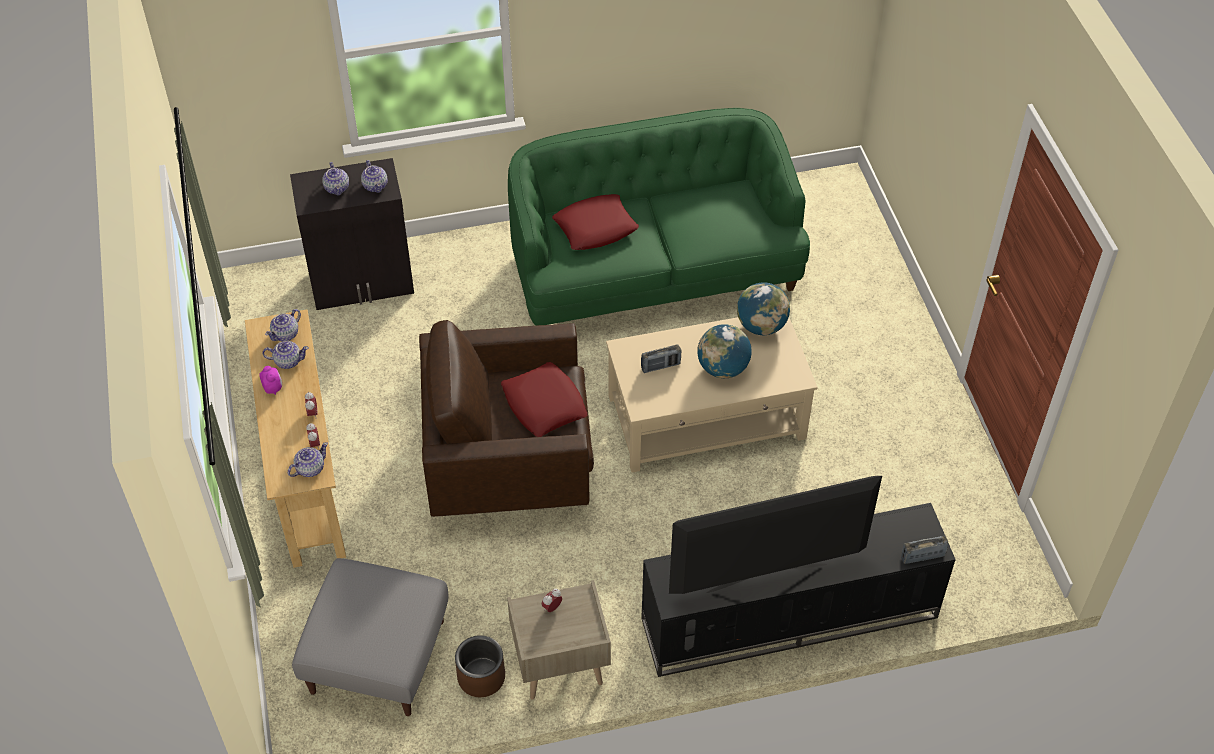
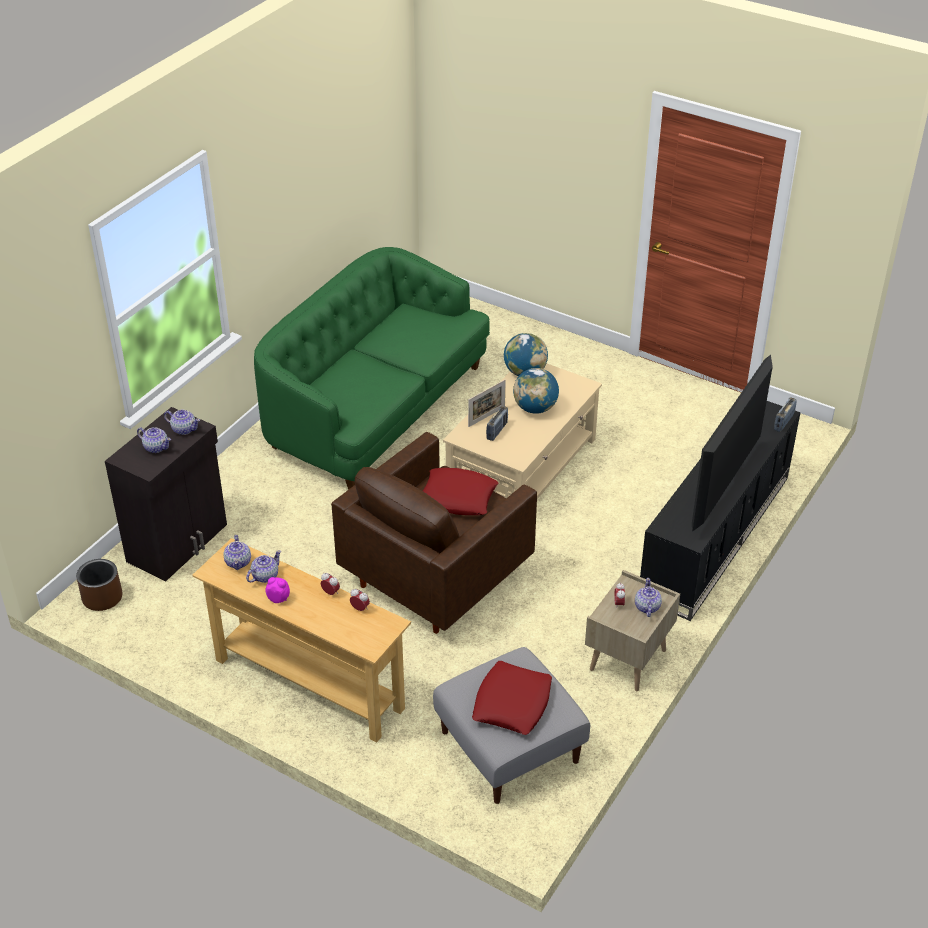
camera: 45 degrees left, 10 degrees down
(309, 468) = (378, 624): teapot -> teapot (647, 607)
(481, 677) = (591, 704): brown planter -> brown planter (102, 598)
(595, 227) = (346, 382): red pillow -> red pillow (512, 703)
(670, 345) = (486, 417): none -> picture frame

